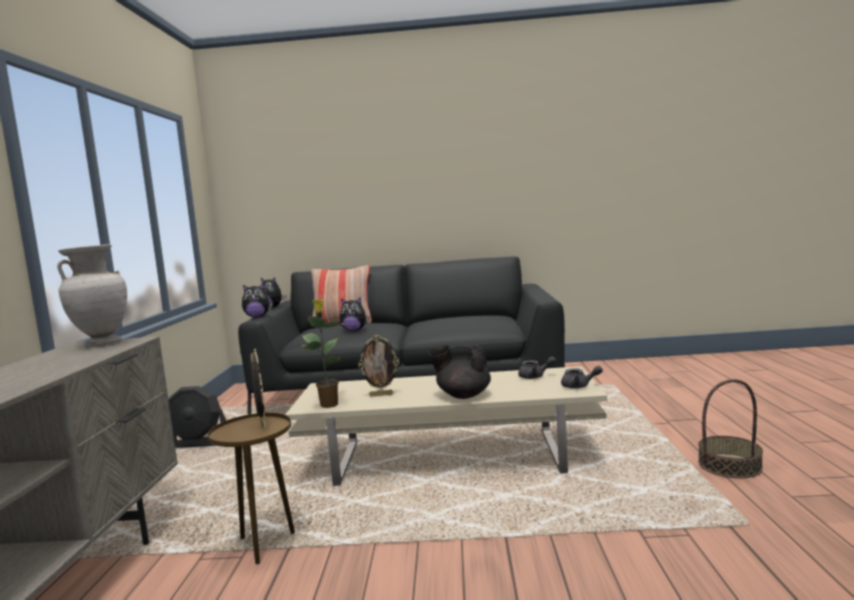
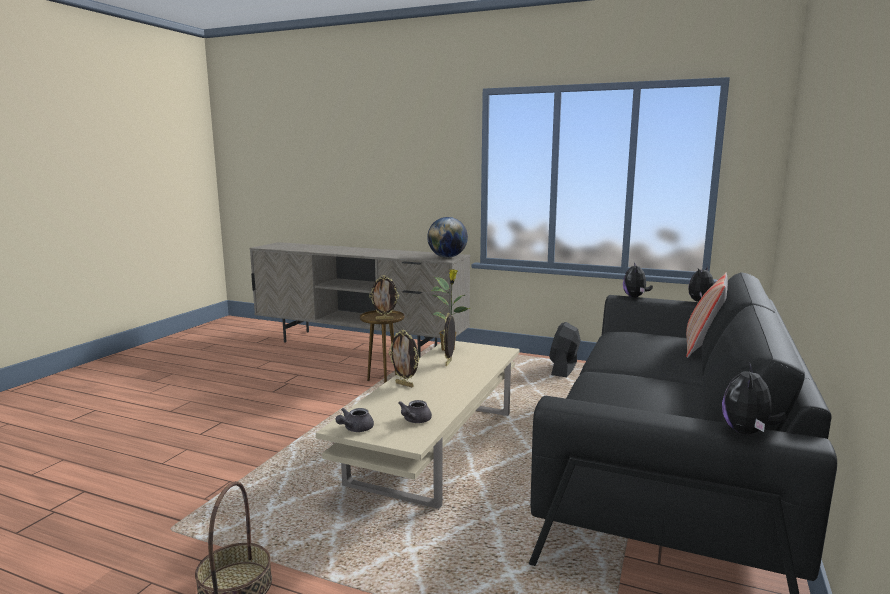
camera: 110 degrees right, 5 degrees up
(102, 344) = (447, 257): beige vase -> globe
(354, 330) = (628, 345): plush toy -> plush toy (747, 432)
(463, 395) = (405, 384): black teapot -> picture frame

